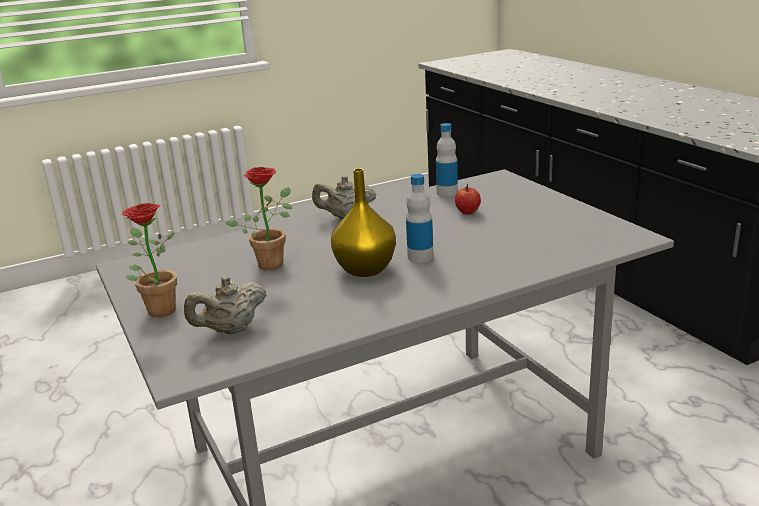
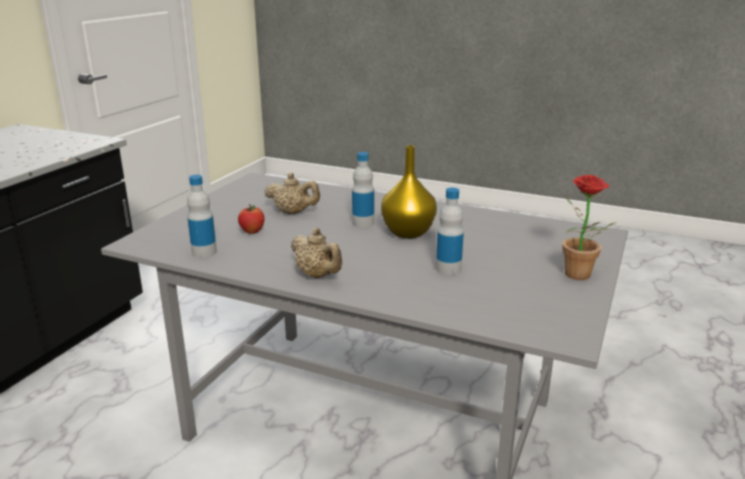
camera: 130 degrees left, 0 degrees up
(231, 330) = (547, 240): beige teapot -> beige teapot (293, 212)
(272, 262) = (448, 269): potted plant -> bottle

